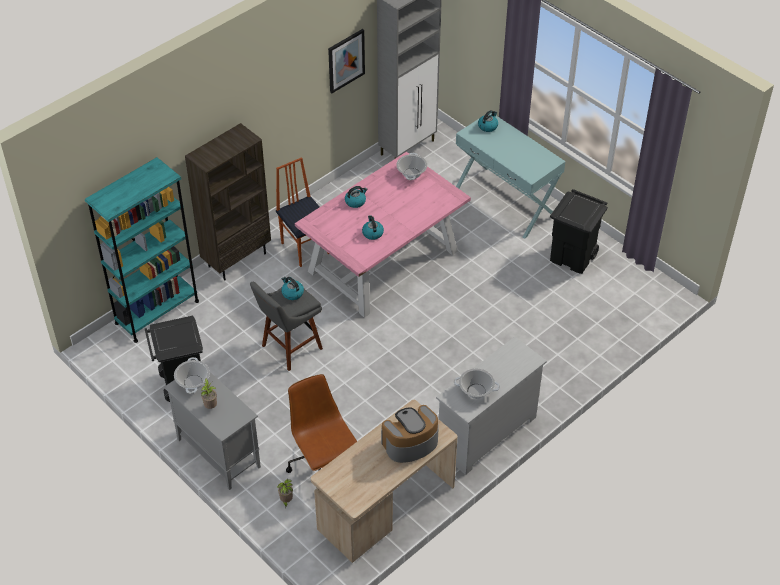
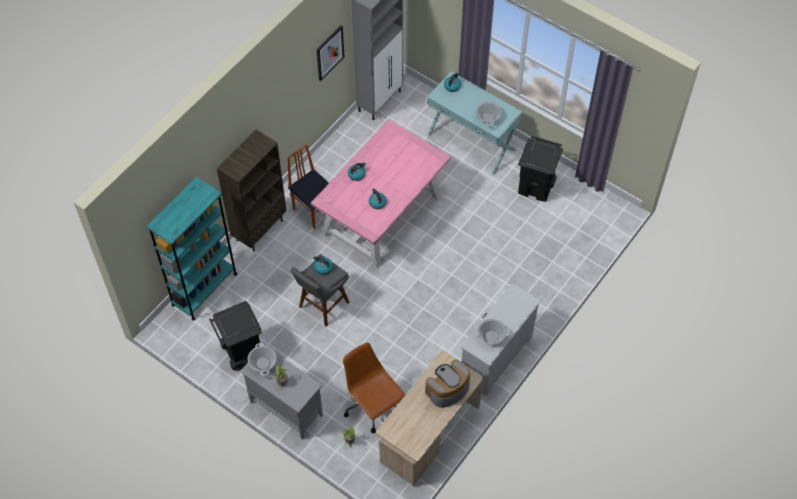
camera: 10 degrees left, 10 degrees up
(411, 173) = (397, 140): cooking pot -> cooking pot (488, 118)

